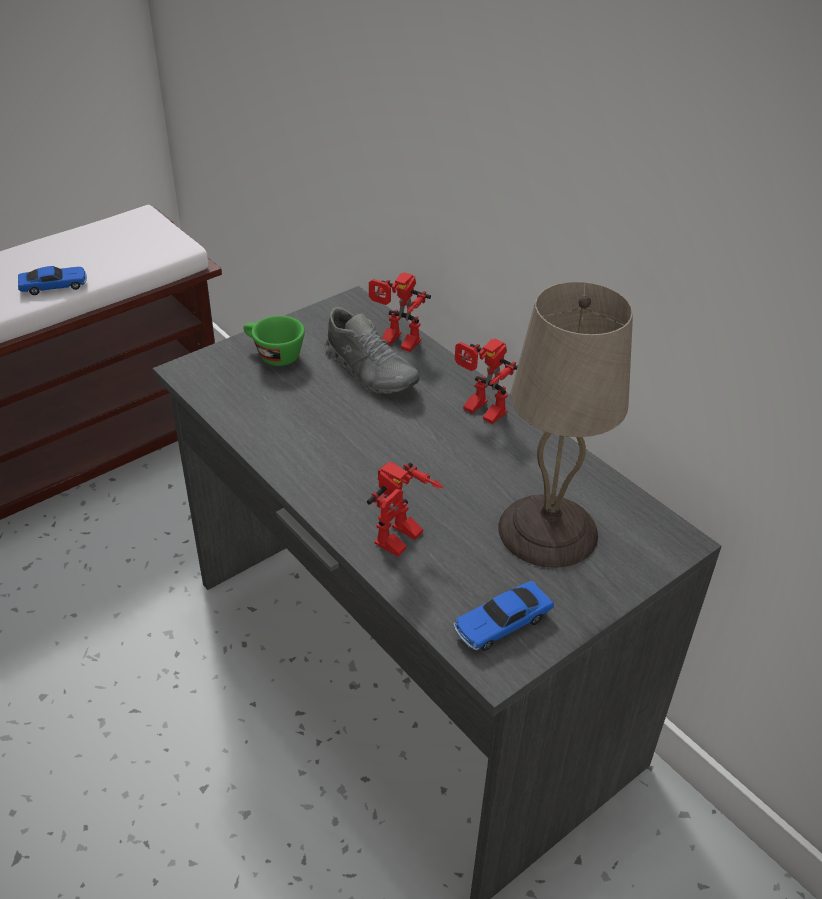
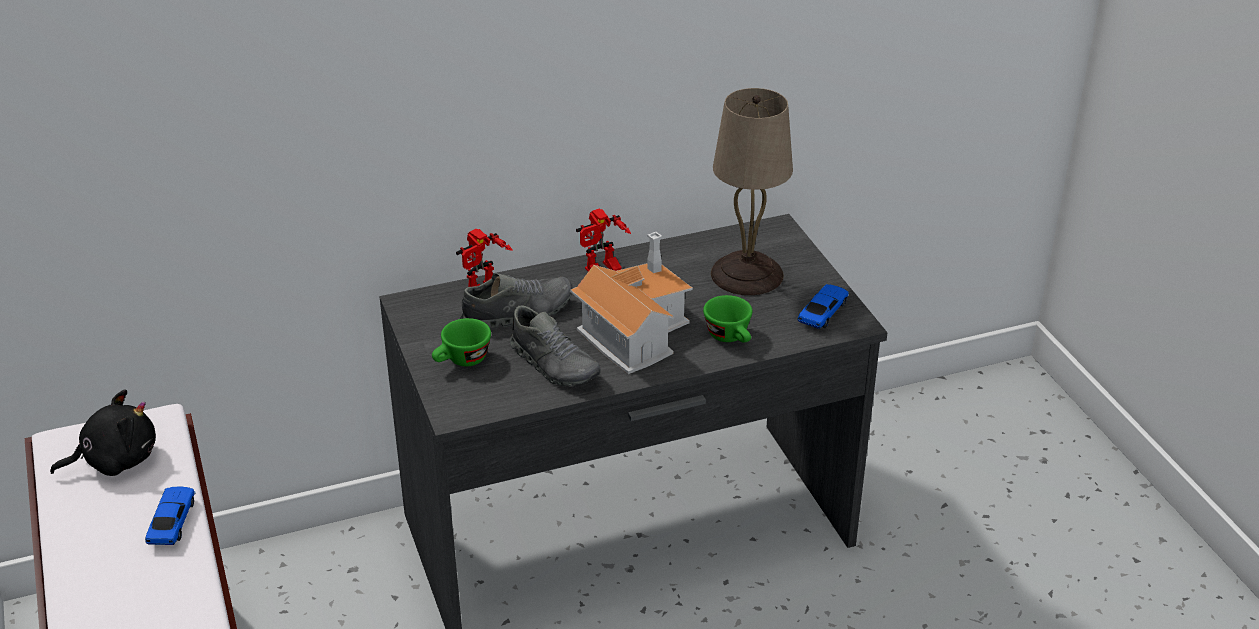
camera: 70 degrees left, 5 degrees down
(125, 243) = (115, 460): none -> black plush toy
(291, 414) = (554, 364): none -> grey shoe
(377, 458) = (634, 331): none -> toy house
(401, 542) = (731, 338): toy robot -> green cup
(502, 624) = (823, 313): toy car -> toy car turned 135 degrees counterclockwise

